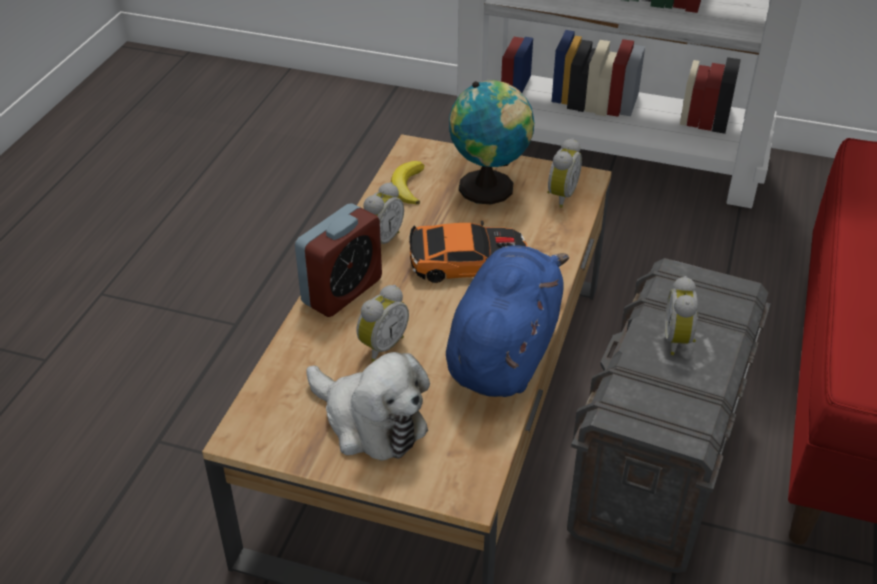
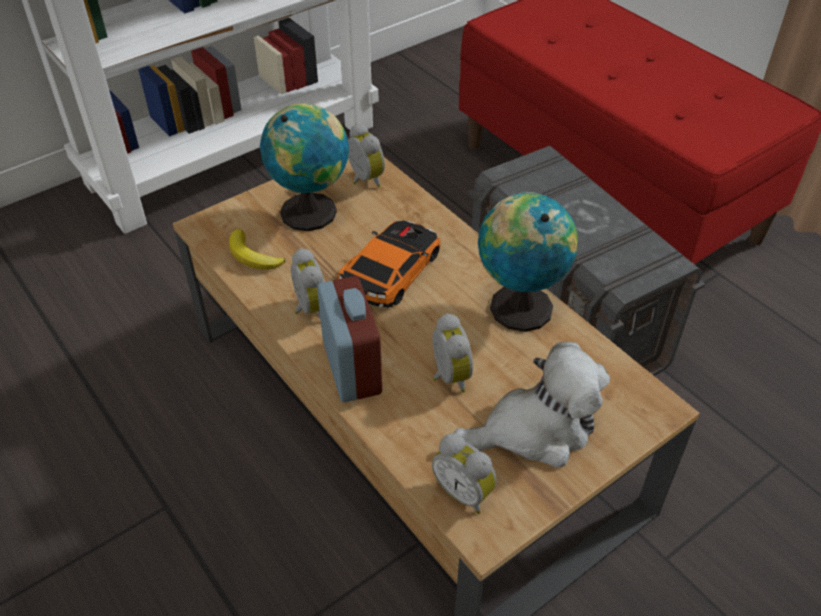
camera: 55 degrees left, 5 degrees up
(504, 351) = (517, 305): blue plush toy -> globe
(679, 340) = (575, 213): alarm clock -> alarm clock (464, 491)

